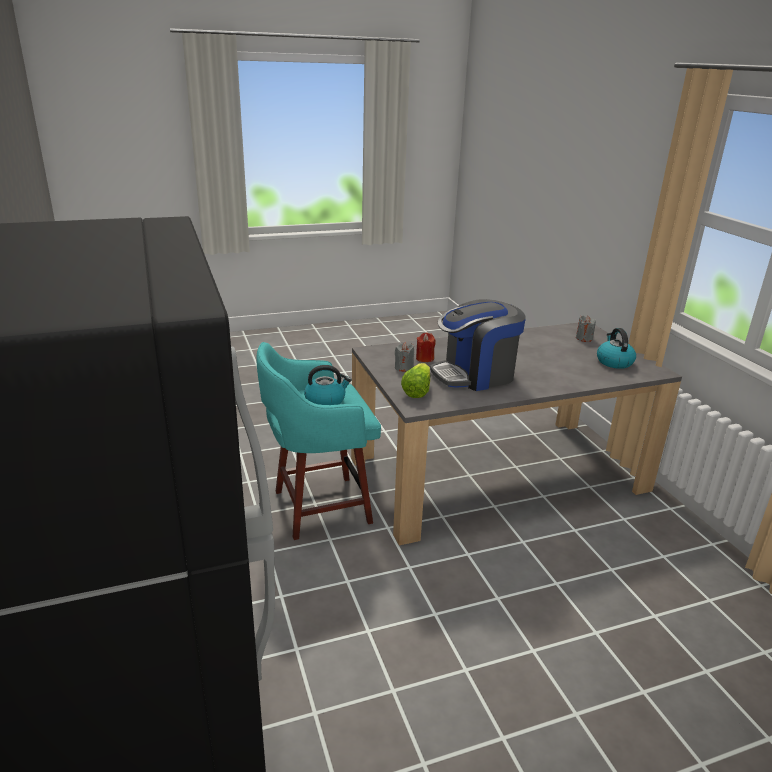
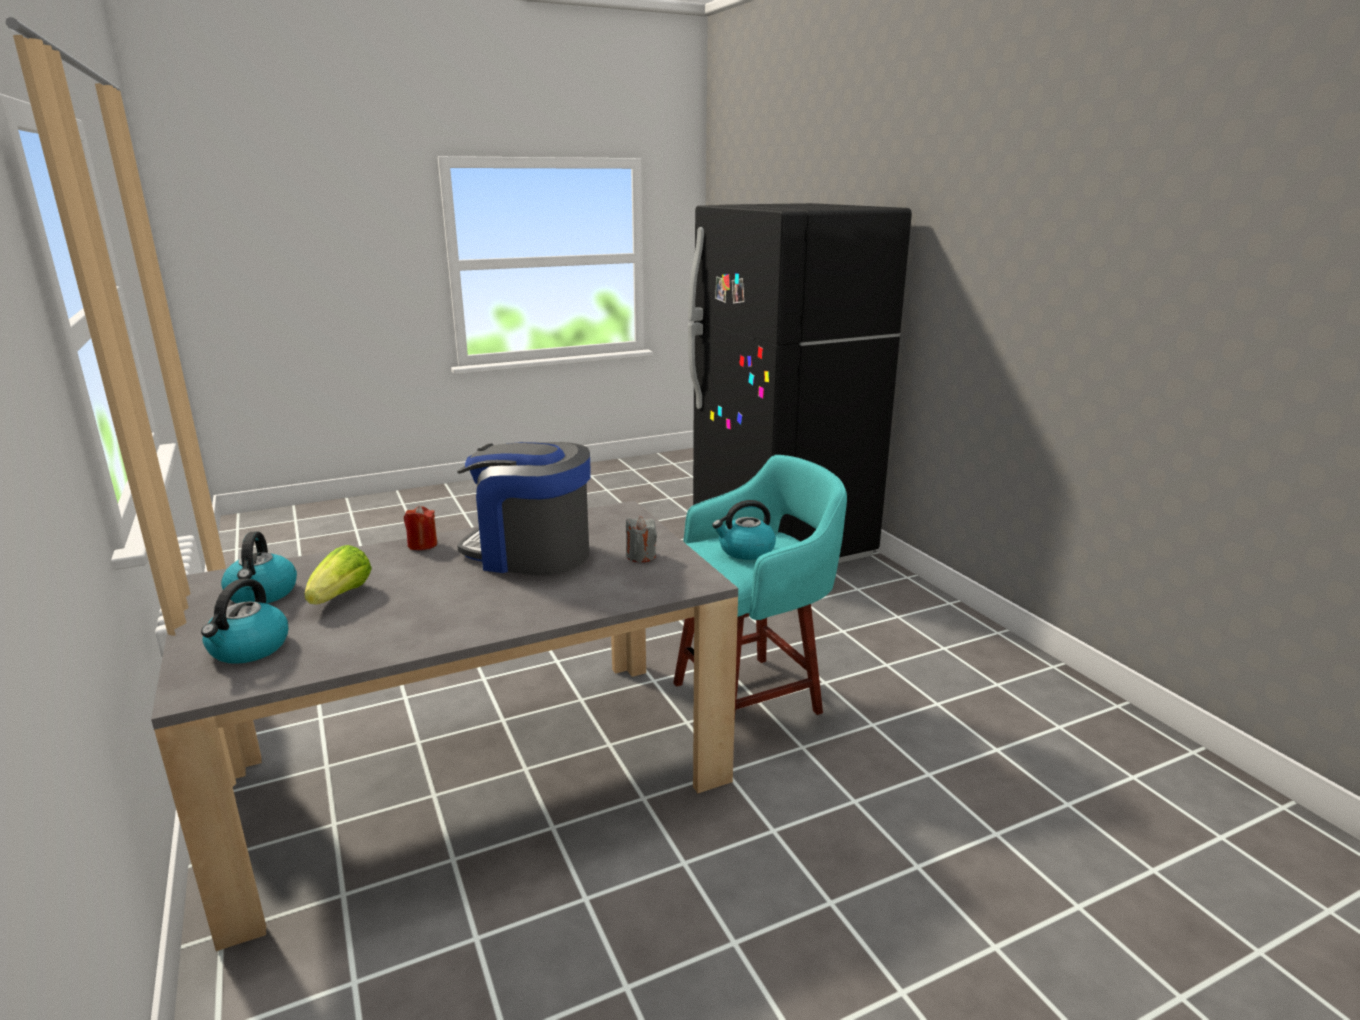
camera: 175 degrees right, 5 degrees down
(417, 391) = (620, 526): lettuce -> lettuce (341, 596)
(424, 358) = (606, 575): red candle -> red candle (422, 545)
(475, 375) = (530, 553): coffee machine -> coffee machine turned 135 degrees counterclockwise
(584, 338) = (248, 649): grey candle -> kettle

